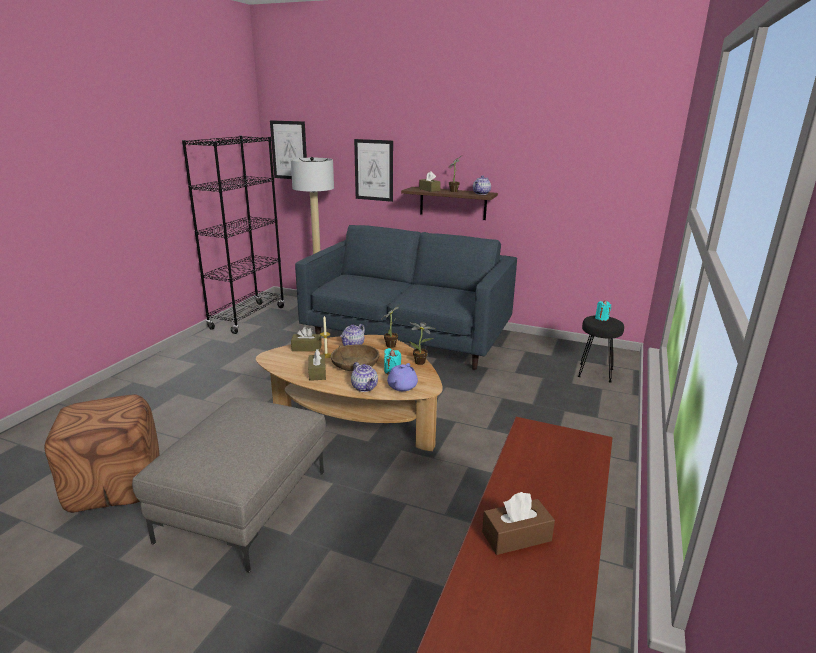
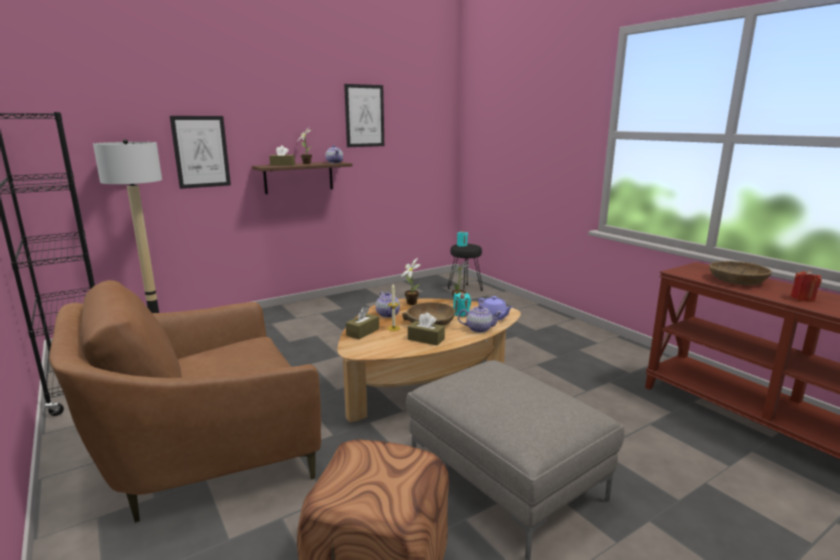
camera: 55 degrees left, 5 degrees down
(200, 383) = (205, 456): none -> brown armchair
(289, 150) = (57, 135): picture -> picture (364, 116)
(407, 337) = (307, 322): blue sofa -> none
(516, 536) = (802, 298): brown tissue box -> red candle
(547, 475) = (737, 280): none -> brown bowl

